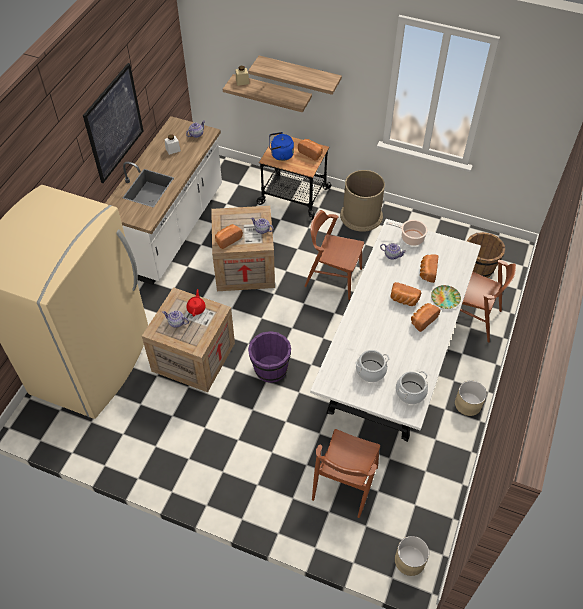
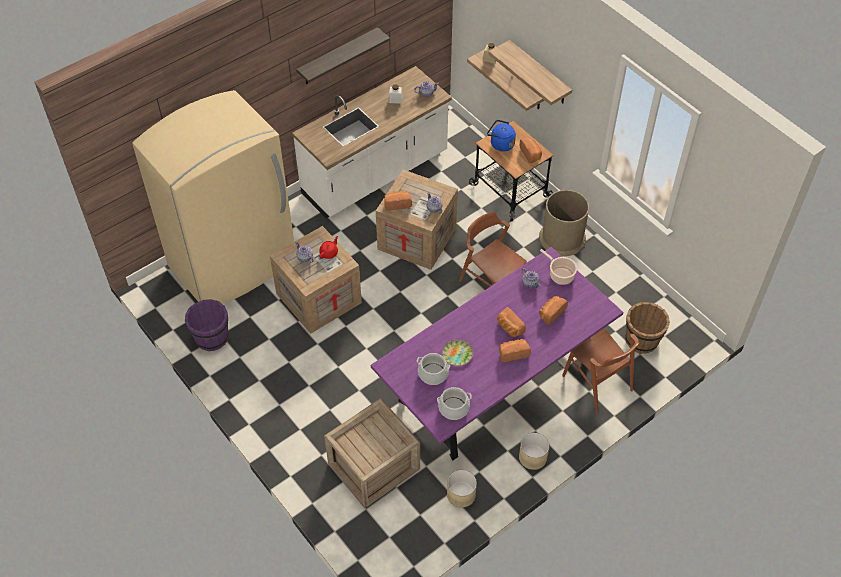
camera: 30 degrees right, 0 degrees up
(114, 123) = (338, 57): picture -> shelf
(270, 369) = (377, 339): purple bucket -> purple bucket (211, 337)
(344, 483) = (372, 466): brown chair -> crate
(392, 356) = (494, 381): white dining table -> purple dining table
(409, 560) = (382, 555): beige planter -> beige planter (461, 494)
(445, 298) = (549, 344): plate -> plate (457, 354)

